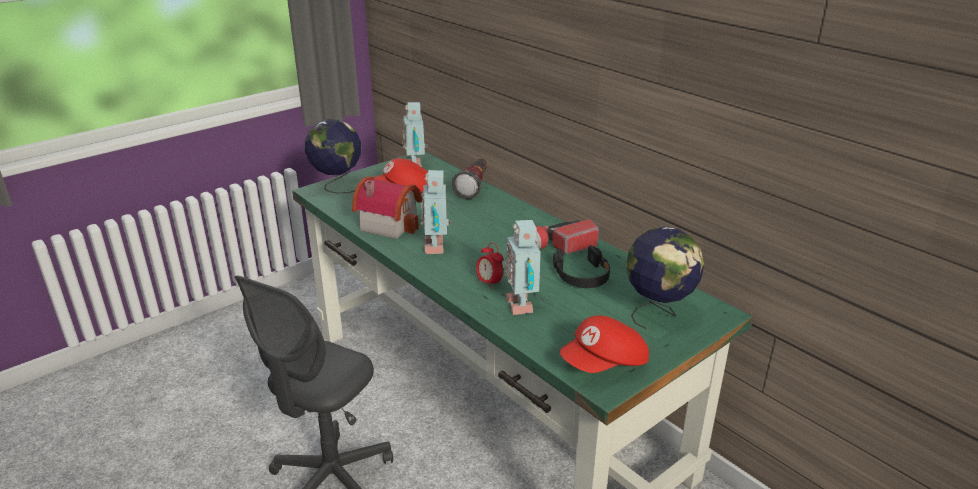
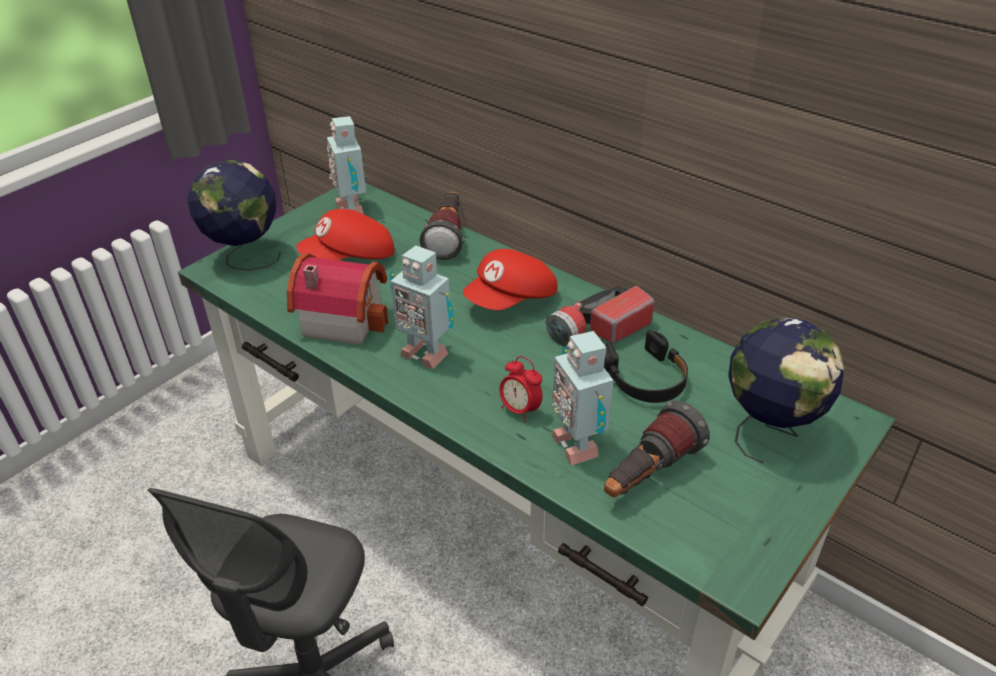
camera: 10 degrees left, 10 degrees up
(437, 247) = (425, 352): toy robot -> toy robot turned 45 degrees counterclockwise
(563, 326) = (648, 475): none -> flashlight
(605, 364) = (727, 537): red cap -> red cap (512, 300)

